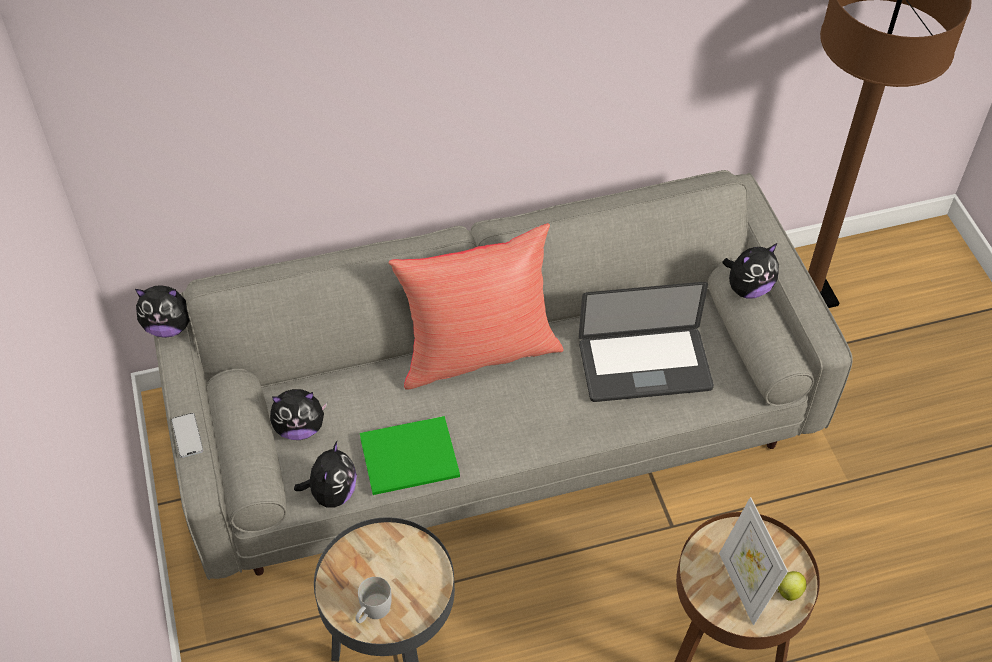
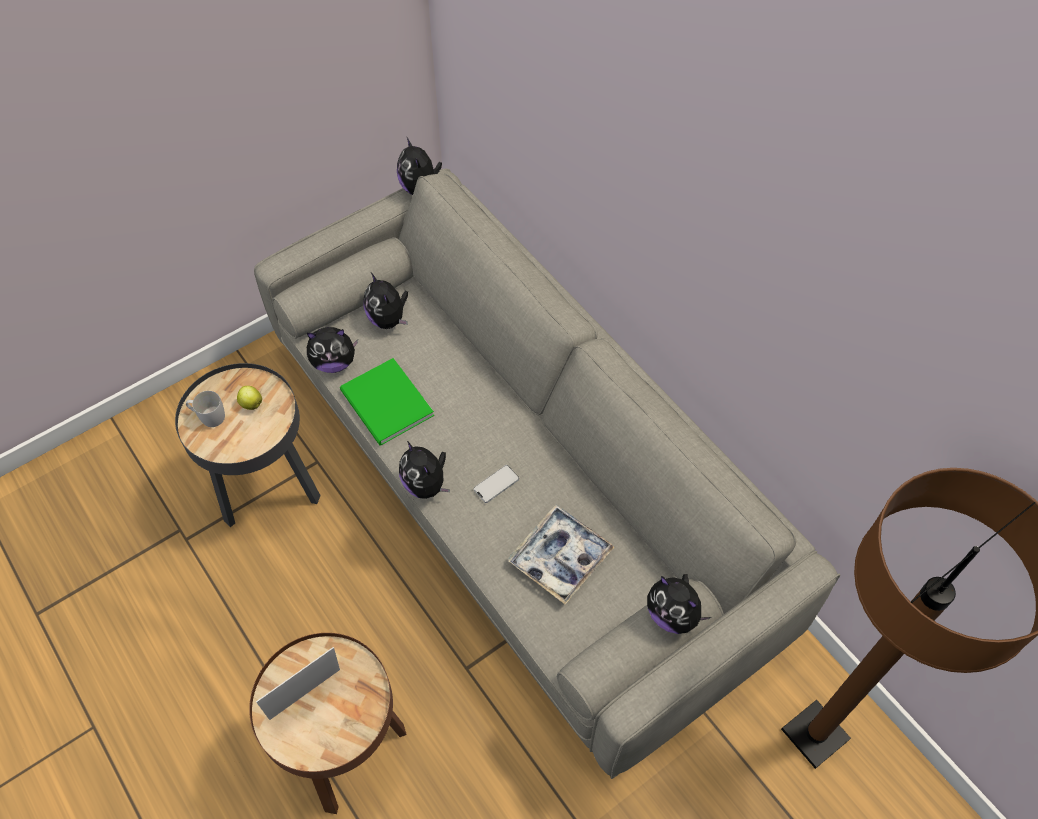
camera: 70 degrees right, 5 degrees up
(187, 436) = (321, 238): phone -> phone (496, 484)
(478, 352) = (518, 416): red pillow -> none
(522, 449) = (426, 484): none -> plush toy
(644, 366) = (560, 557): laptop -> tray
(788, 592) = (313, 744): apple -> apple (251, 404)

